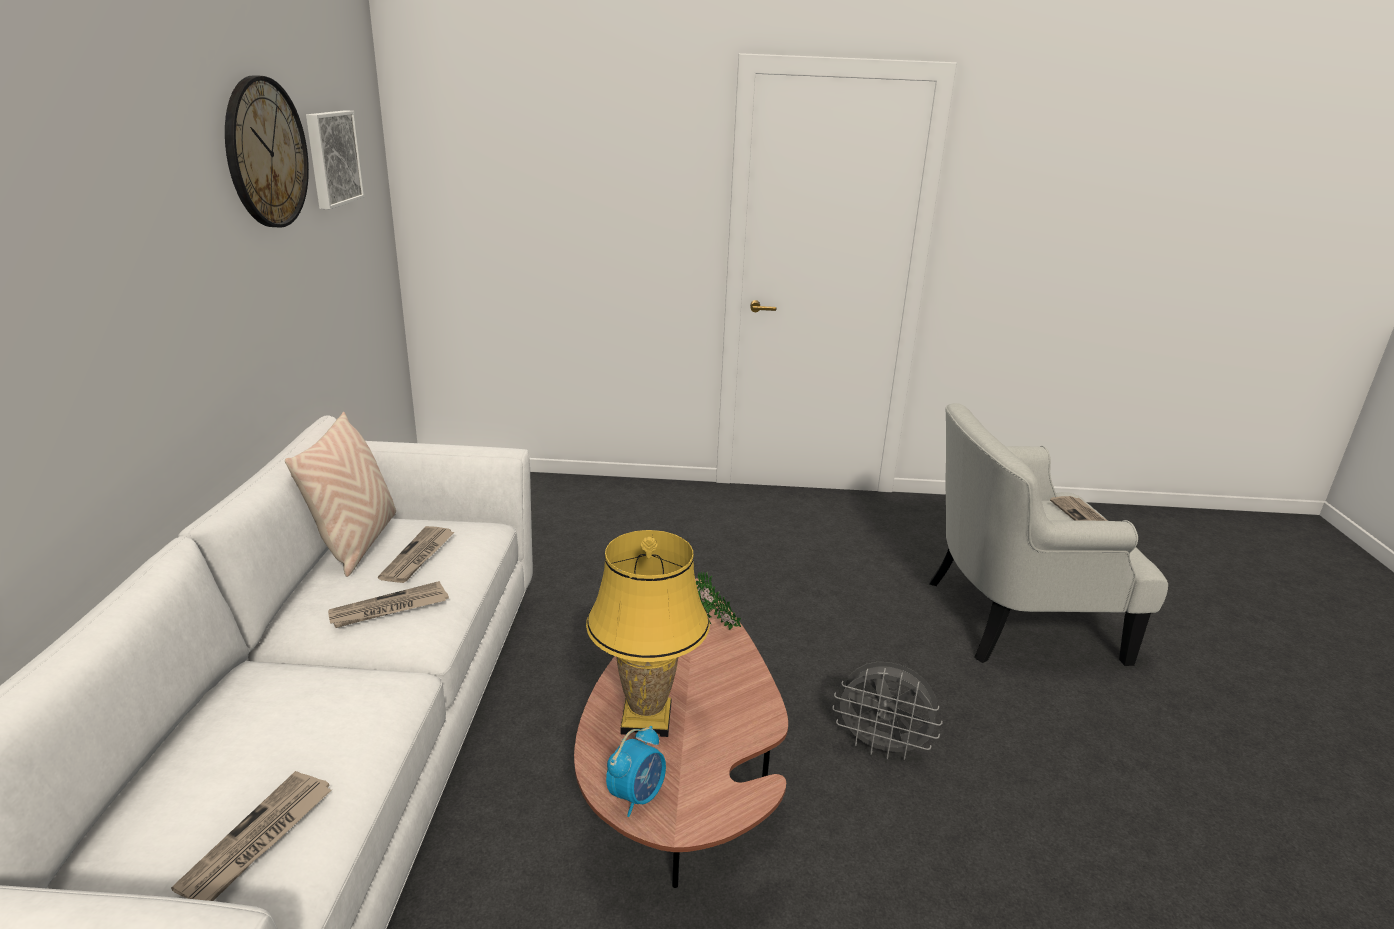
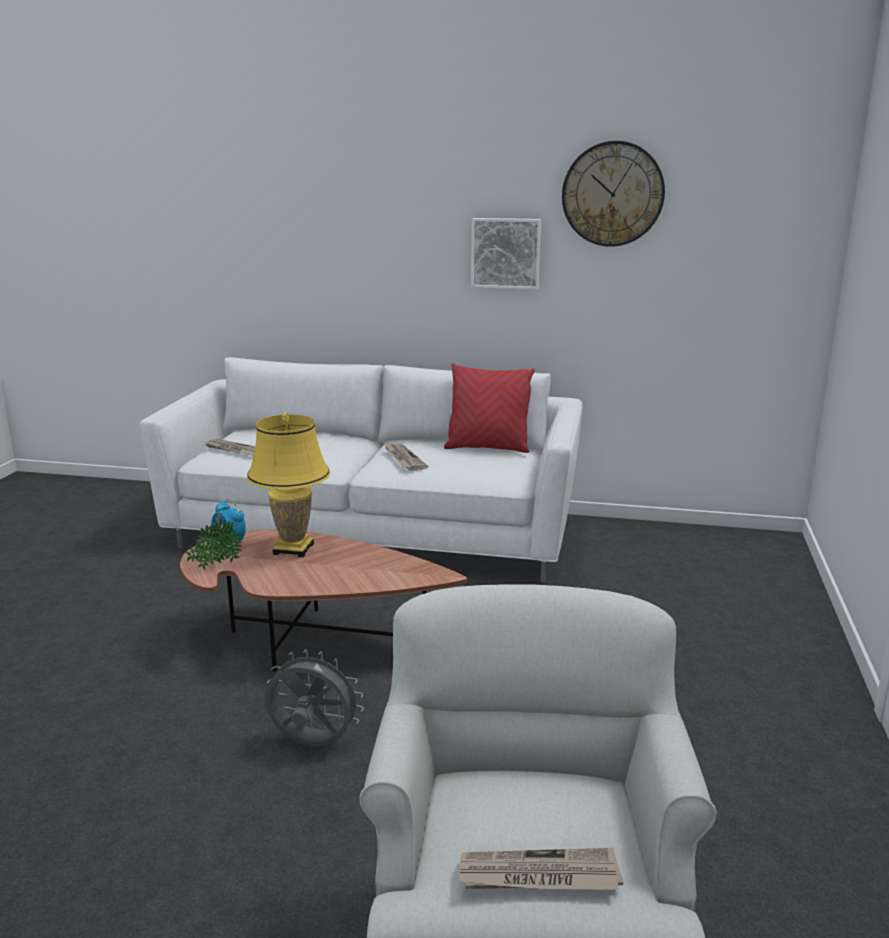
camera: 100 degrees right, 5 degrees down
(332, 158) = (718, 208): picture -> picture (506, 253)
(357, 543) = (487, 448): beige pillow -> red pillow
(418, 557) = (465, 462): newspaper -> none
(714, 627) = (388, 578): potted plant -> potted plant (215, 566)
(881, 747) = (312, 744): grey fan -> grey fan turned 75 degrees clockwise

